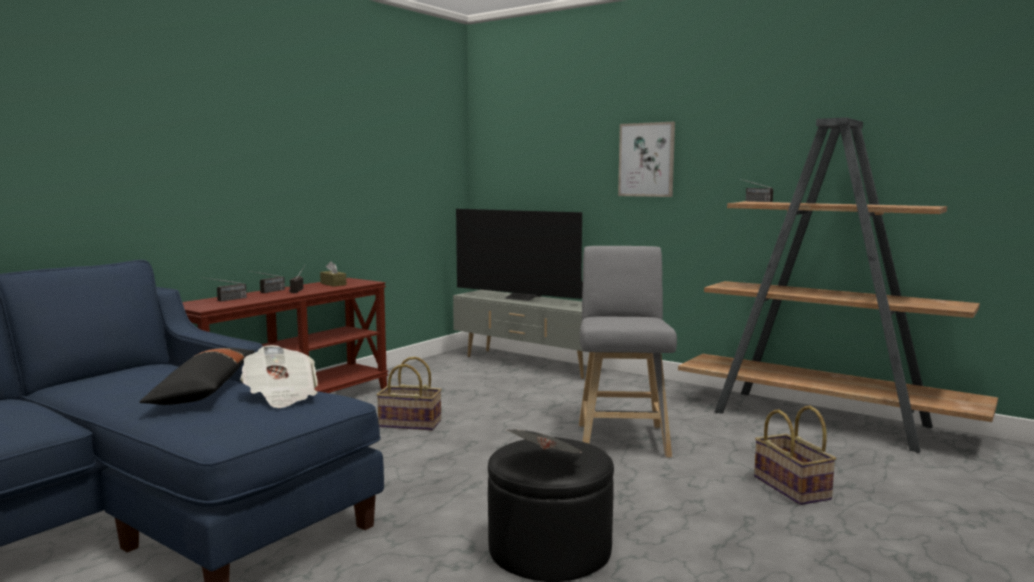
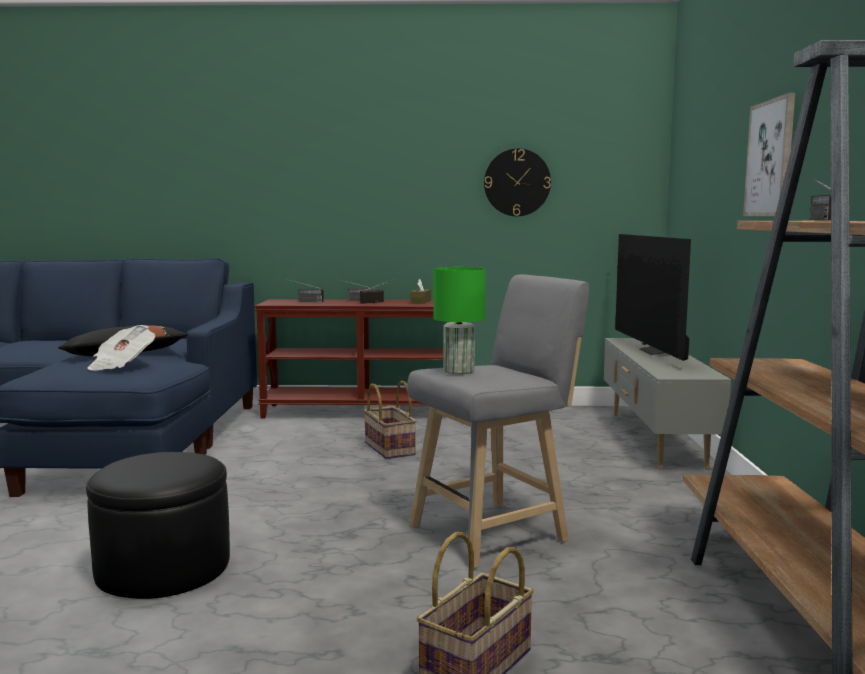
camera: 55 degrees right, 0 degrees up
(381, 165) = (517, 182): none -> wall clock
(547, 463) = (126, 469): newspaper -> none
(622, 322) = (458, 371): none -> green table lamp

